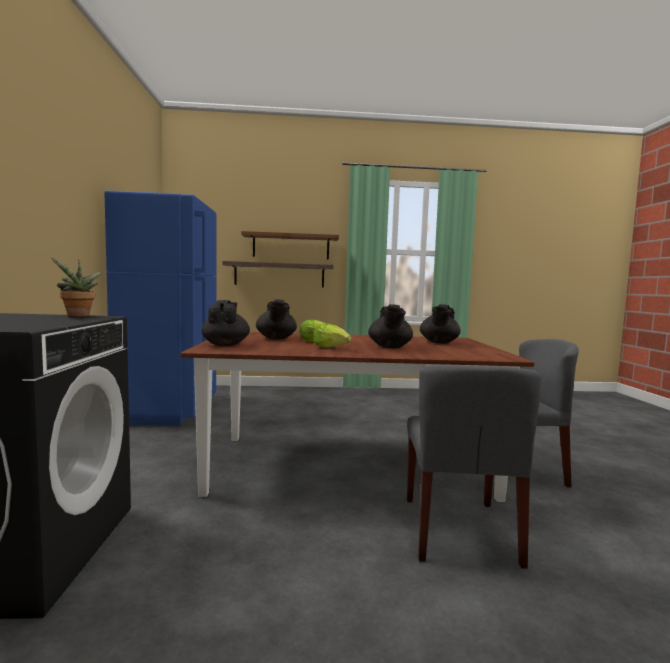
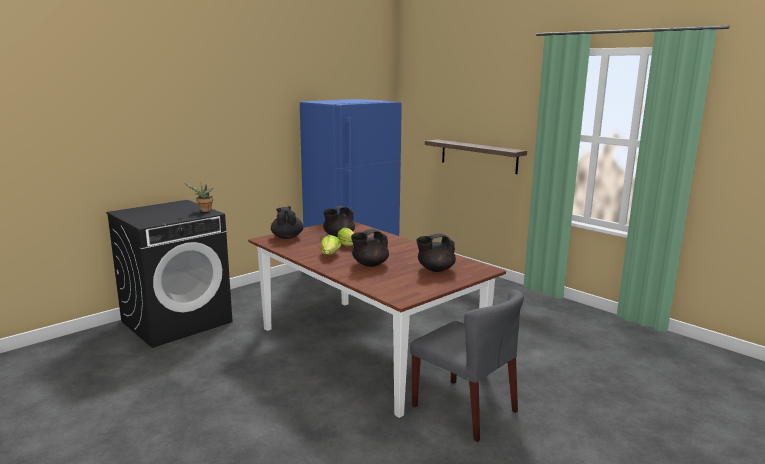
camera: 50 degrees right, 10 degrees up
(225, 345) = (287, 237): black teapot -> black teapot turned 60 degrees counterclockwise
(291, 246) = (489, 127): brown shelf -> none
(459, 530) = (331, 410): grey chair -> none

